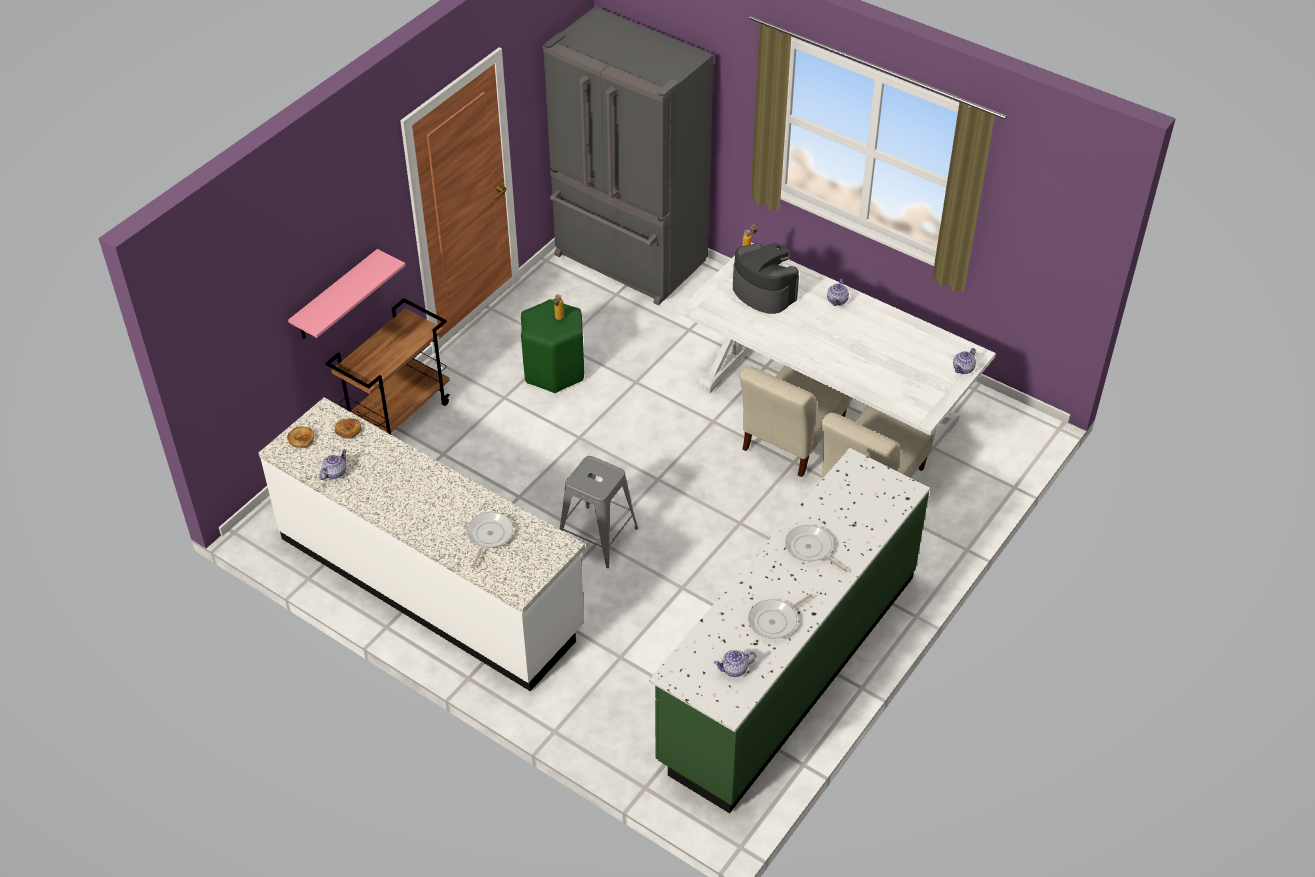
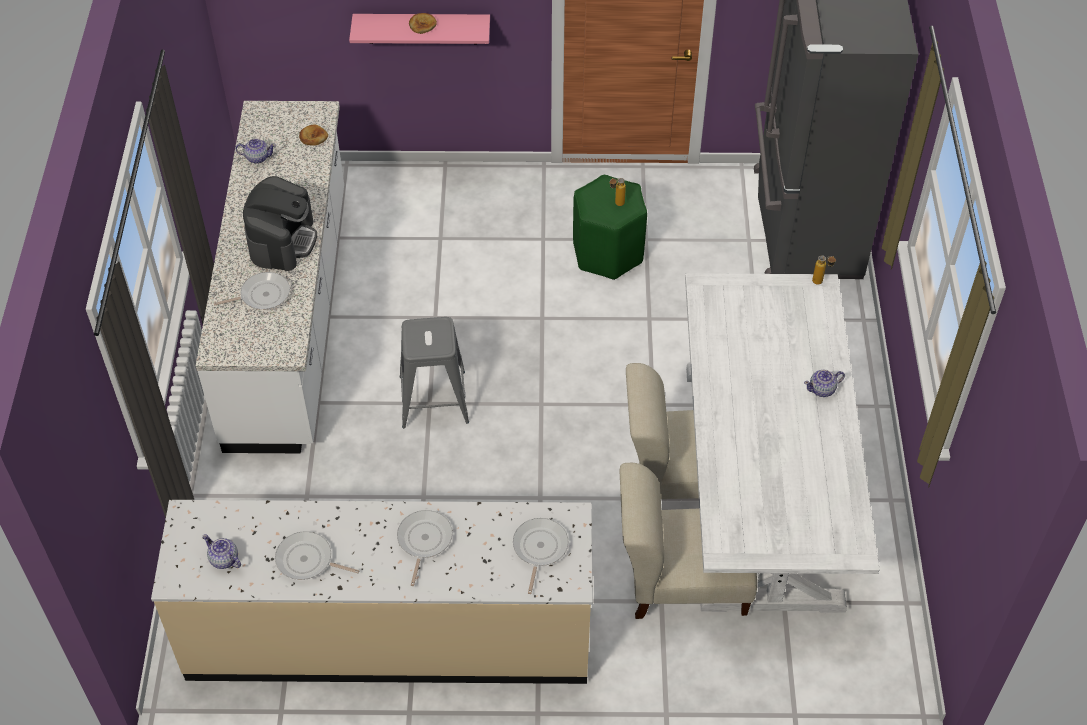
camera: 55 degrees right, 5 degrees up
(301, 438) = (279, 115): bread -> bread (422, 25)
(398, 416) = (457, 185): brown cart -> none
(763, 292) = (775, 324): coffee machine -> coffee machine (282, 240)
(787, 667) = (389, 635): green counter -> beige counter
(866, 492) = (539, 549): none -> frying pan
(963, 368) = (825, 551): teapot -> none

